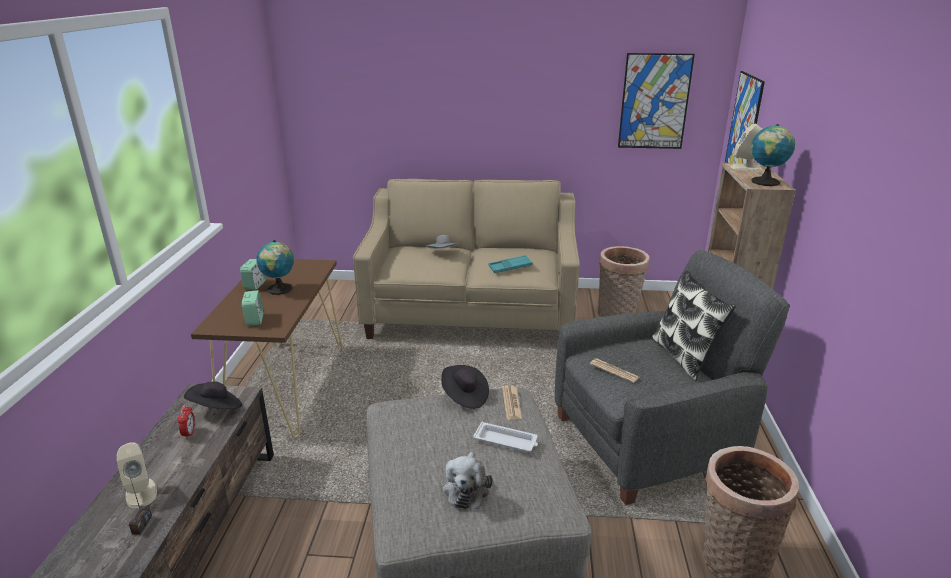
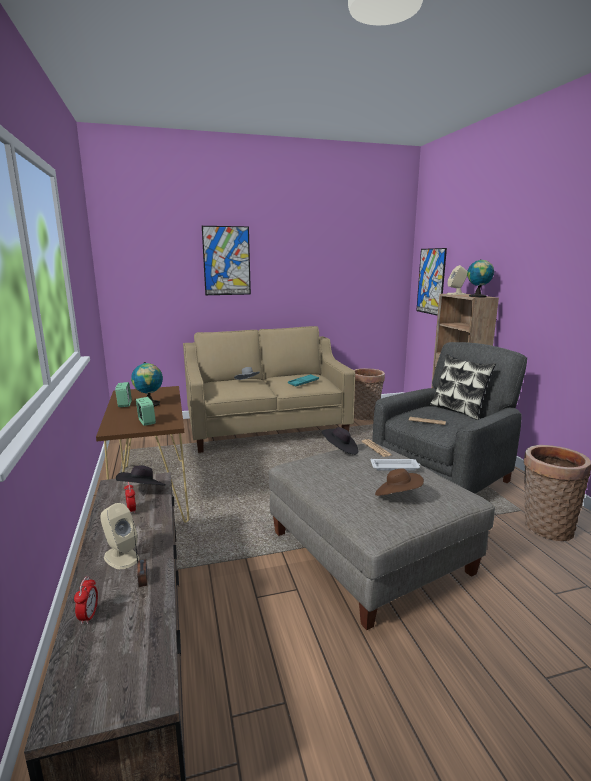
camera: 20 degrees left, 10 degrees down
(73, 554) = (89, 616): none -> alarm clock
(466, 489) = (397, 496): plush toy -> brown hat
(654, 102) = (369, 272): picture -> picture (226, 261)

